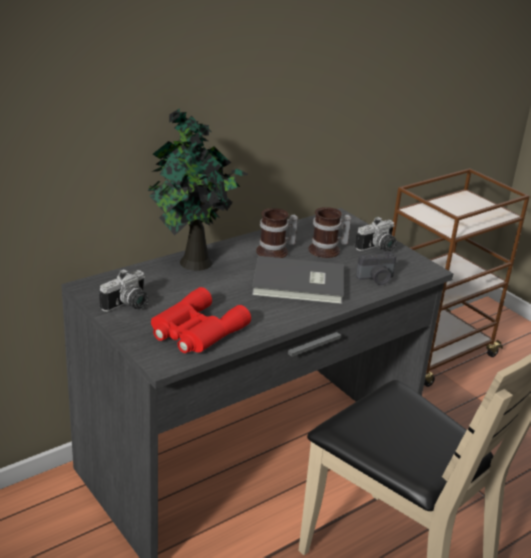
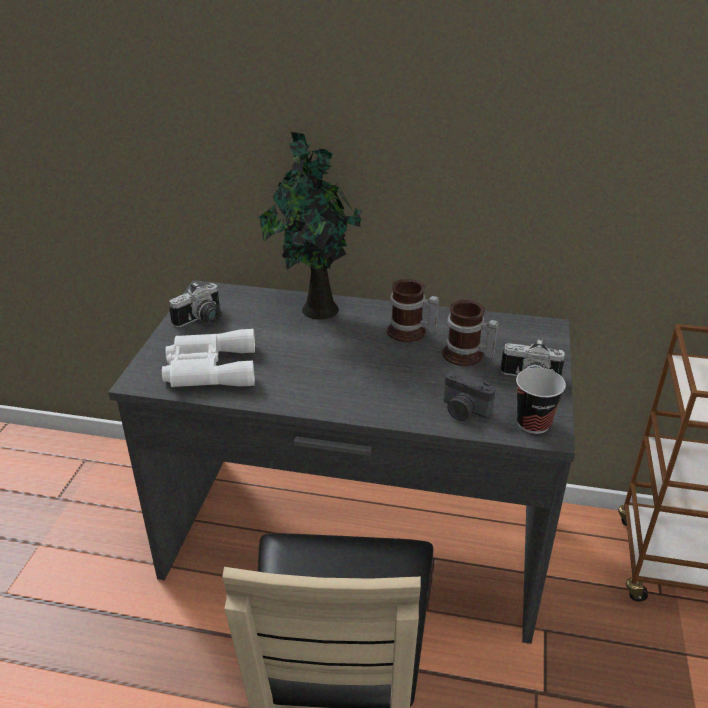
camera: 50 degrees right, 5 degrees up
(129, 306) = (202, 320): camera -> camera turned 45 degrees counterclockwise
(195, 331) = (208, 368): red binoculars -> white binoculars
(299, 284) = (373, 375): grey book -> none
(415, 268) = (533, 423): none -> cup

